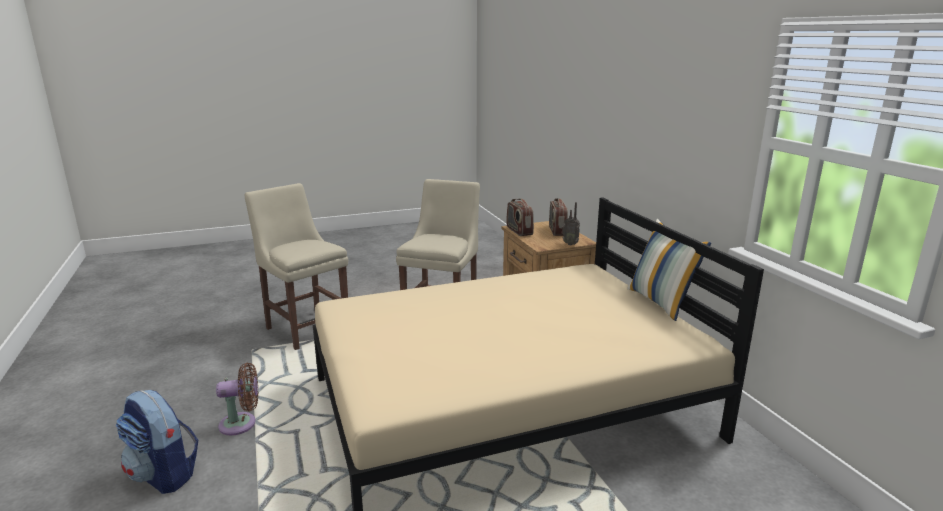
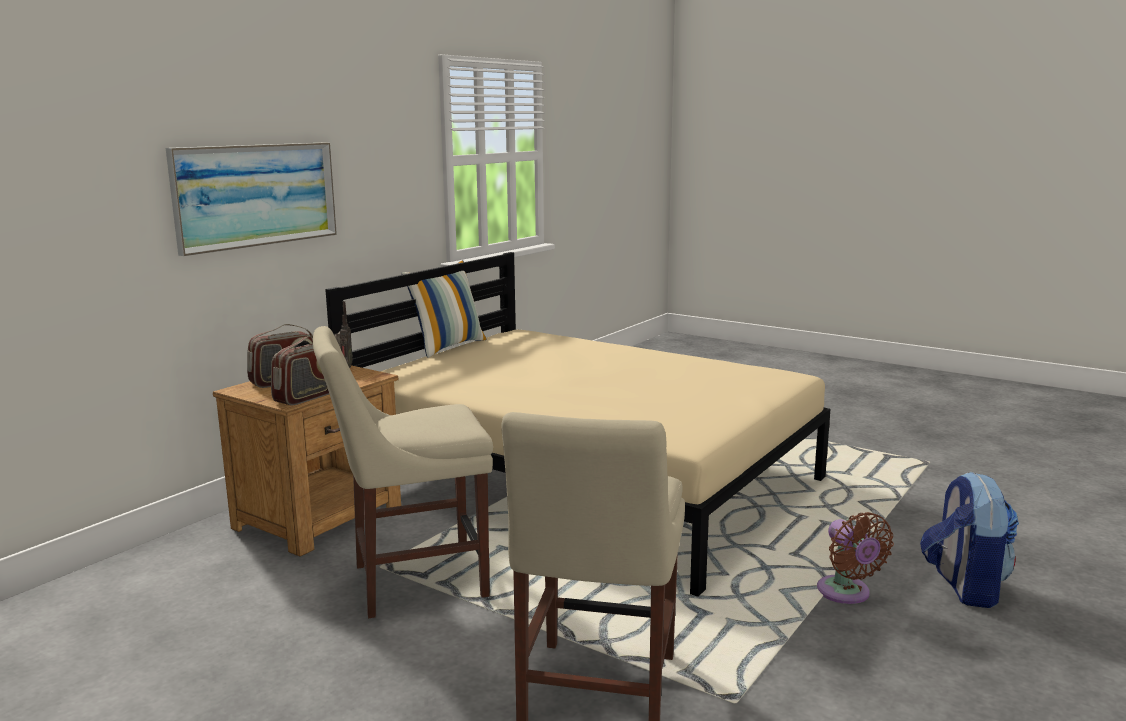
camera: 125 degrees left, 5 degrees down
(242, 423) = (846, 593): brown fan -> brown fan turned 150 degrees counterclockwise
(618, 126) = (256, 195): none -> picture

